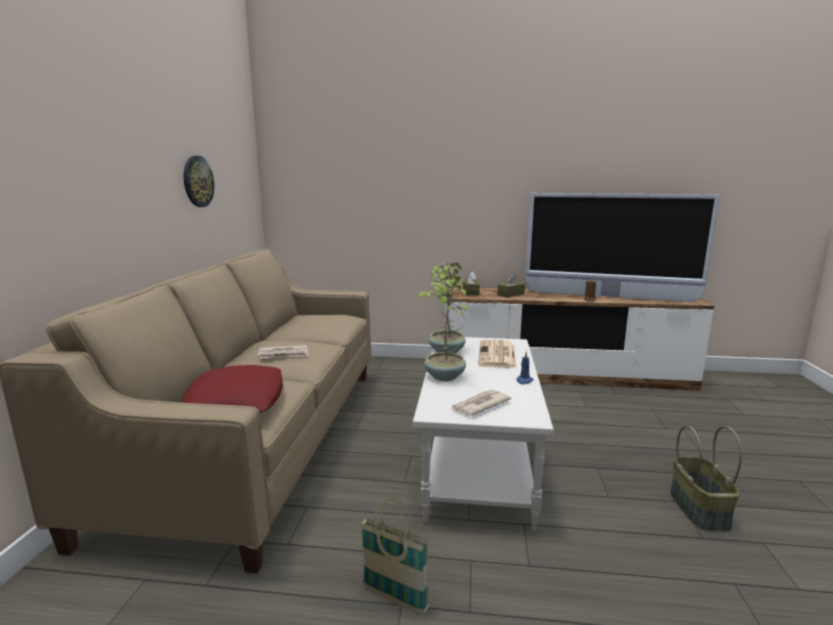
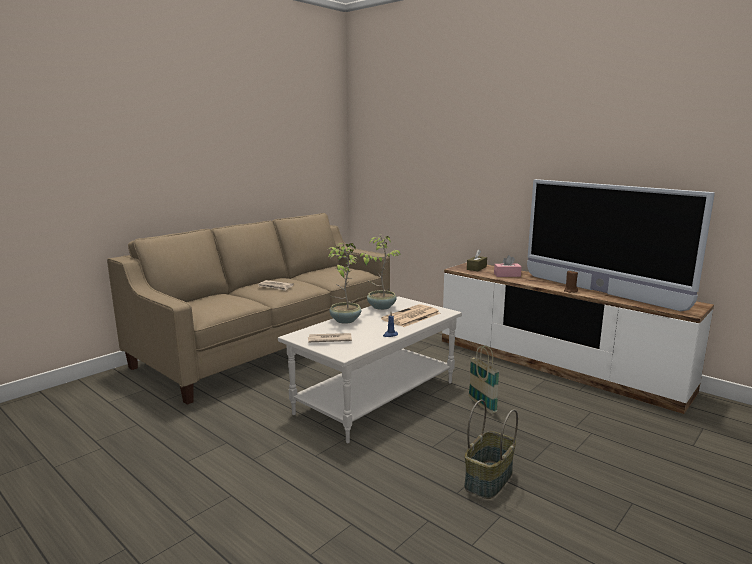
camera: 35 degrees right, 0 degrees up
(197, 181) = (273, 162): wall clock -> none
(236, 401) = (211, 305): red pillow -> none
(394, 599) = (227, 439): basket -> basket (482, 405)
(511, 294) = (507, 275): brown tissue box -> pink tissue box

